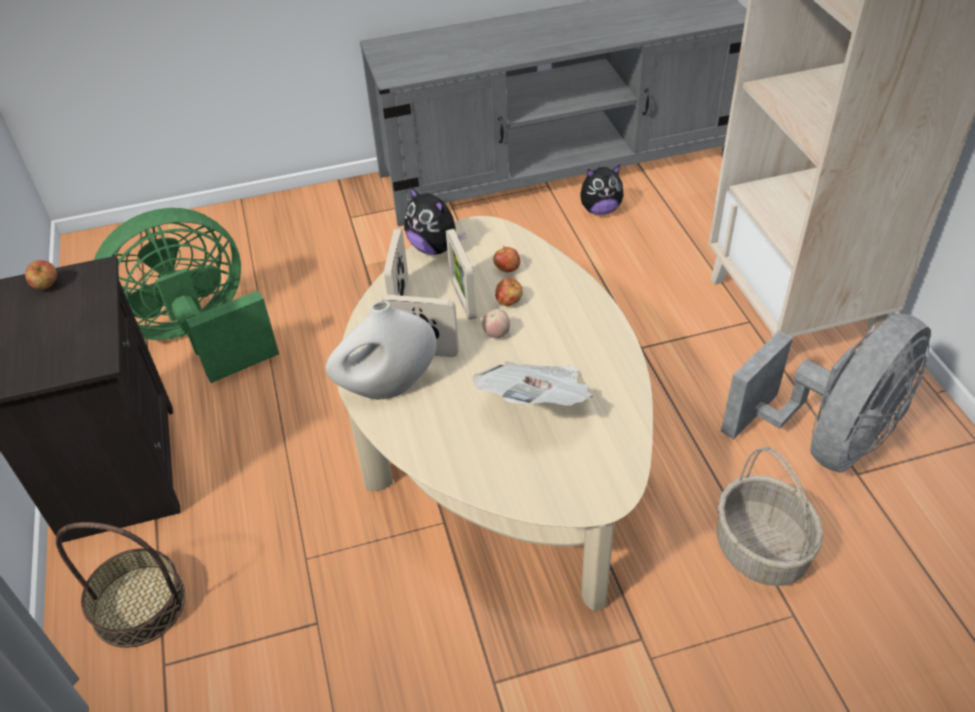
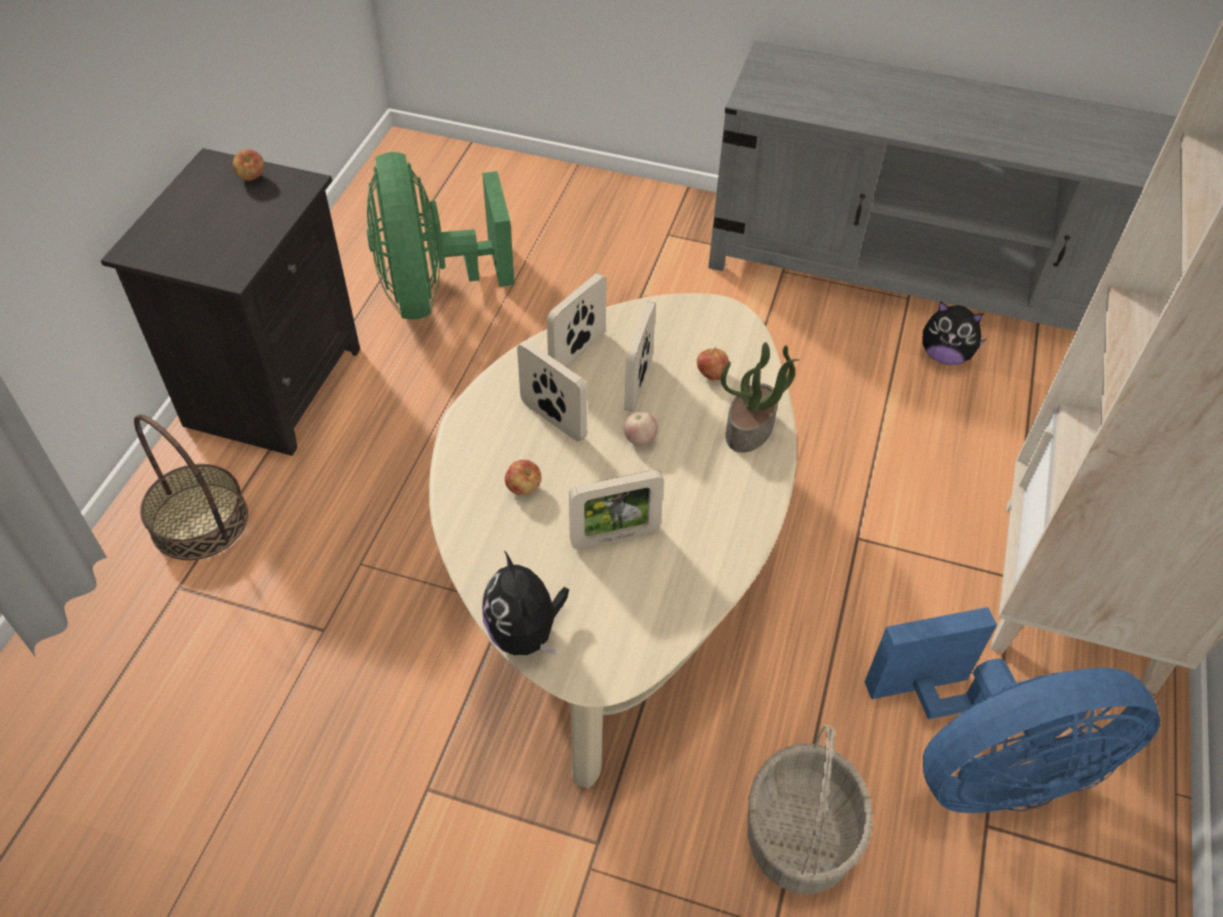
camera: 30 degrees right, 5 degrees up
(199, 337) = (433, 291): green fan -> green fan turned 105 degrees counterclockwise
(387, 388) = (488, 438): white vase -> none
(434, 247) = (659, 312): plush toy -> plush toy (525, 633)
(509, 302) = (682, 412): apple -> apple (523, 488)
(537, 403) = (615, 537): newspaper -> picture frame
(563, 290) = (750, 430): none -> potted plant
(827, 440) = (985, 766): grey fan -> blue fan

